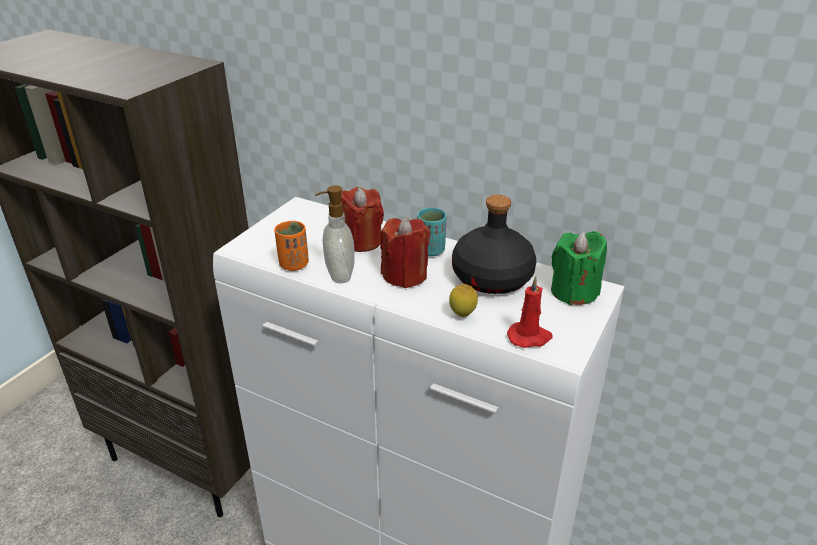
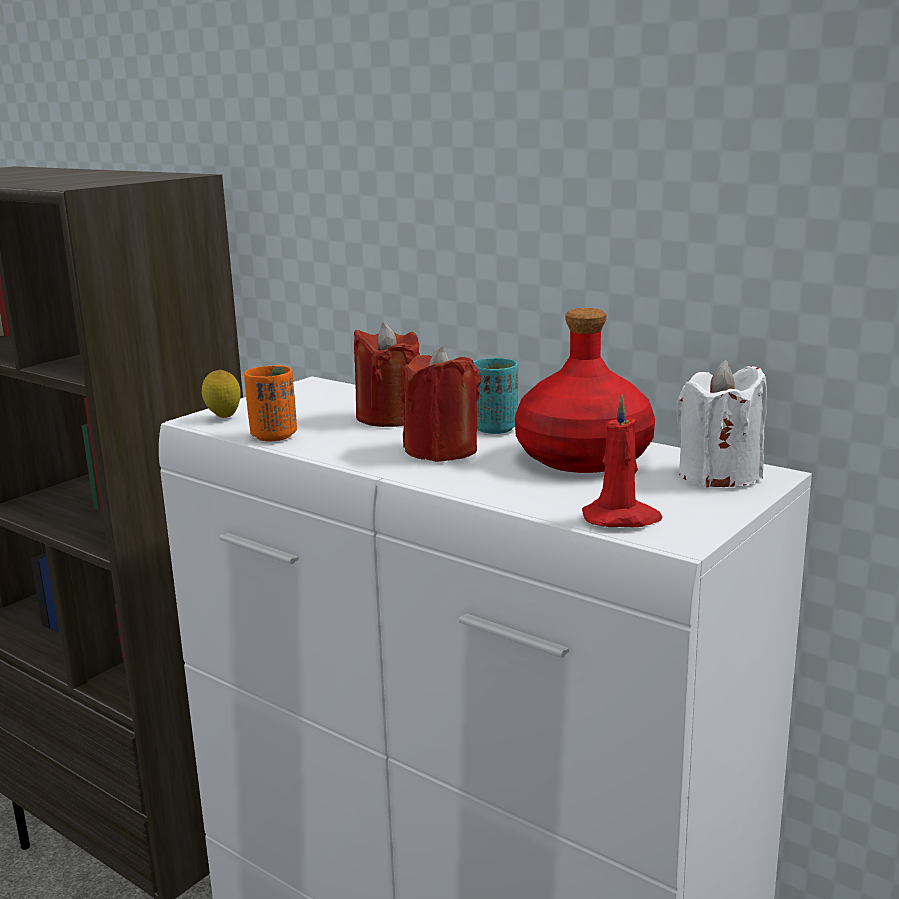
camera: 10 degrees right, 15 degrees down
(338, 275) = (337, 447): soap dispenser -> none
(462, 316) = (516, 493): lemon -> lemon (223, 418)
(491, 278) = (582, 458): black bottle -> red bottle
(574, 292) = (719, 475): green candle -> white candle

